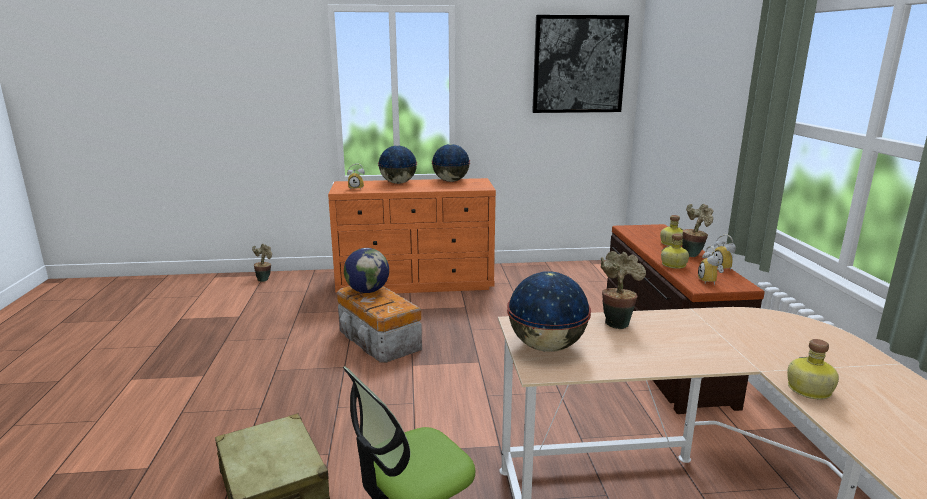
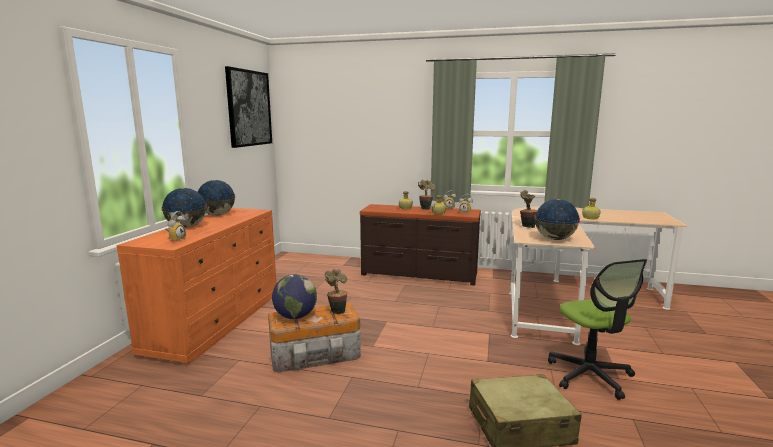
camera: 70 degrees left, 5 degrees down
(264, 279) = (46, 417): potted plant -> potted plant (337, 311)

